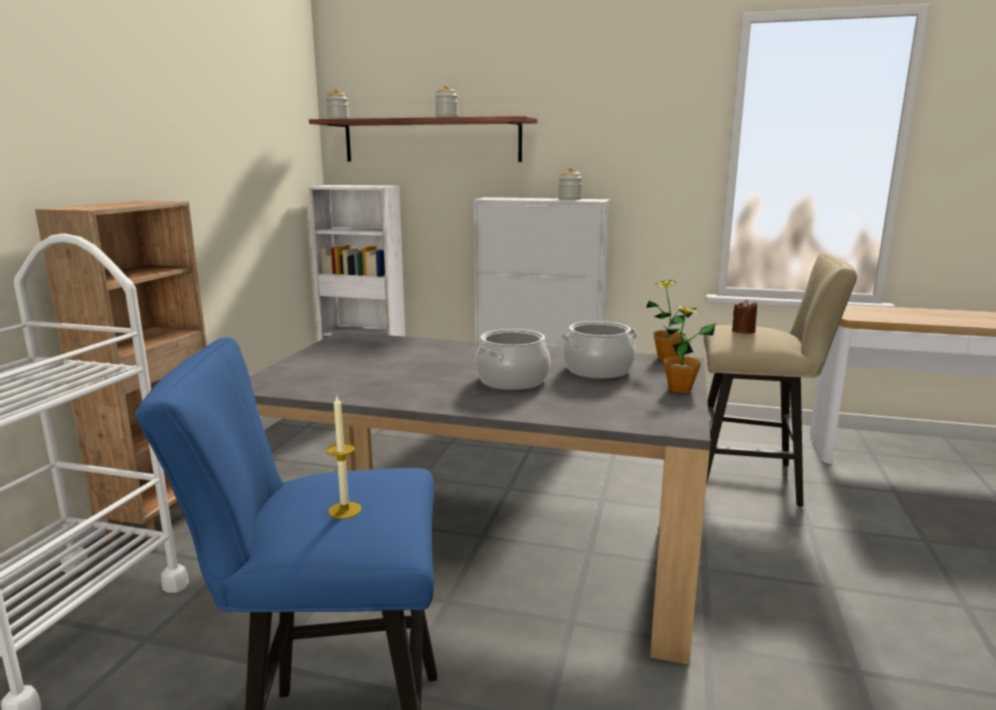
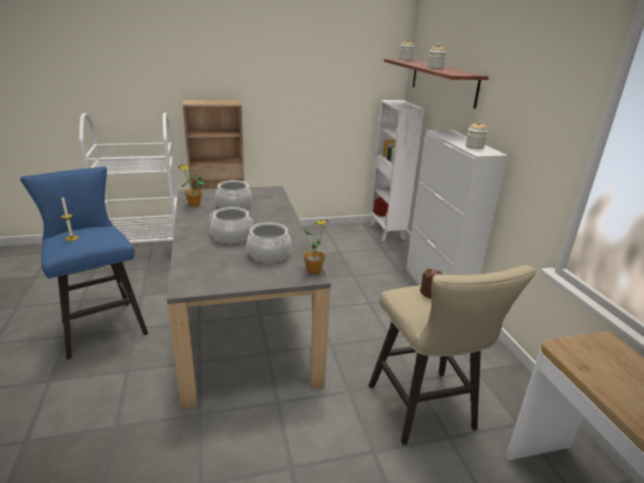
camera: 60 degrees right, 10 degrees up
(378, 365) = (233, 205): none -> cooking pot
(679, 389) = (250, 281): potted plant -> potted plant (194, 204)

